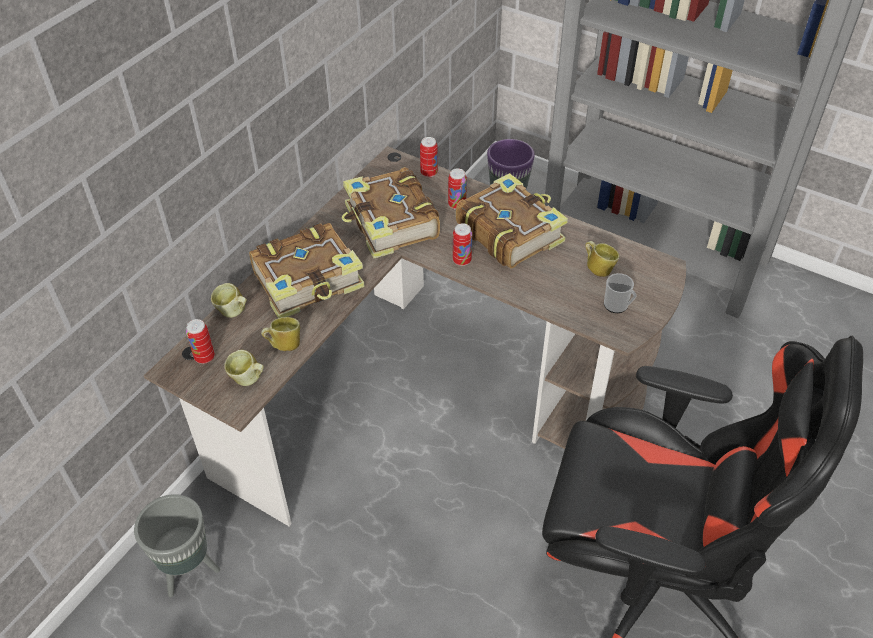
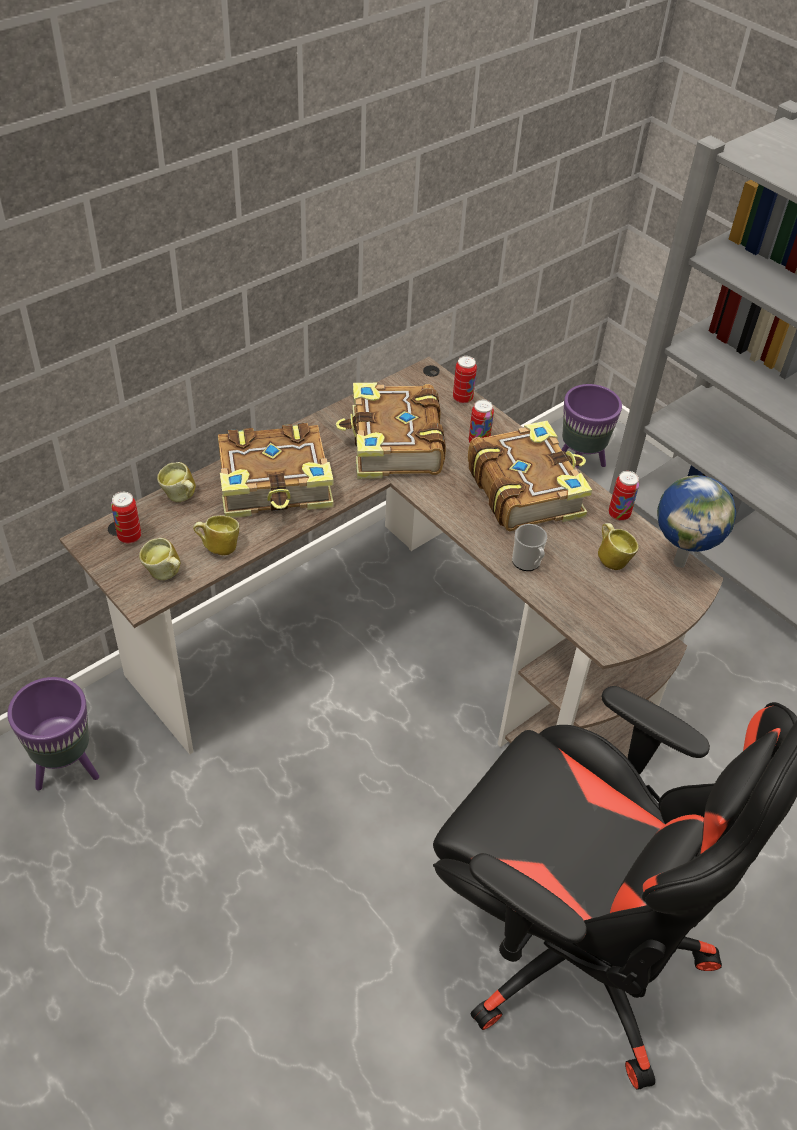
camera: 15 degrees right, 0 degrees up
(189, 572) = (67, 770): grey planter -> purple planter
(462, 261) = (456, 507): can -> can (619, 514)
(618, 306) = (616, 608): mug -> mug (528, 563)
(649, 257) = (680, 562): none -> globe

